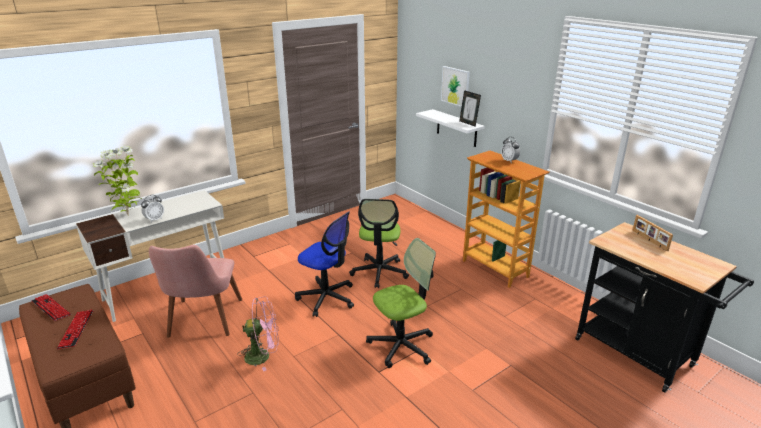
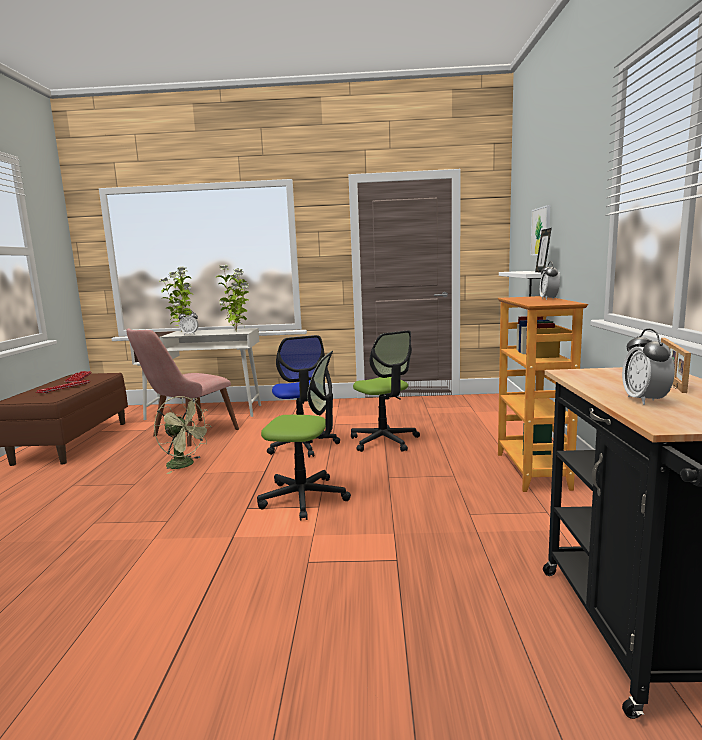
camera: 40 degrees right, 15 degrees down
(199, 203) = (237, 331): none -> potted plant
(263, 355) = (185, 465): pink fan -> green fan
(379, 272) = (384, 441): office chair -> office chair turned 75 degrees counterclockwise
(666, 263) = (644, 400): none -> alarm clock

